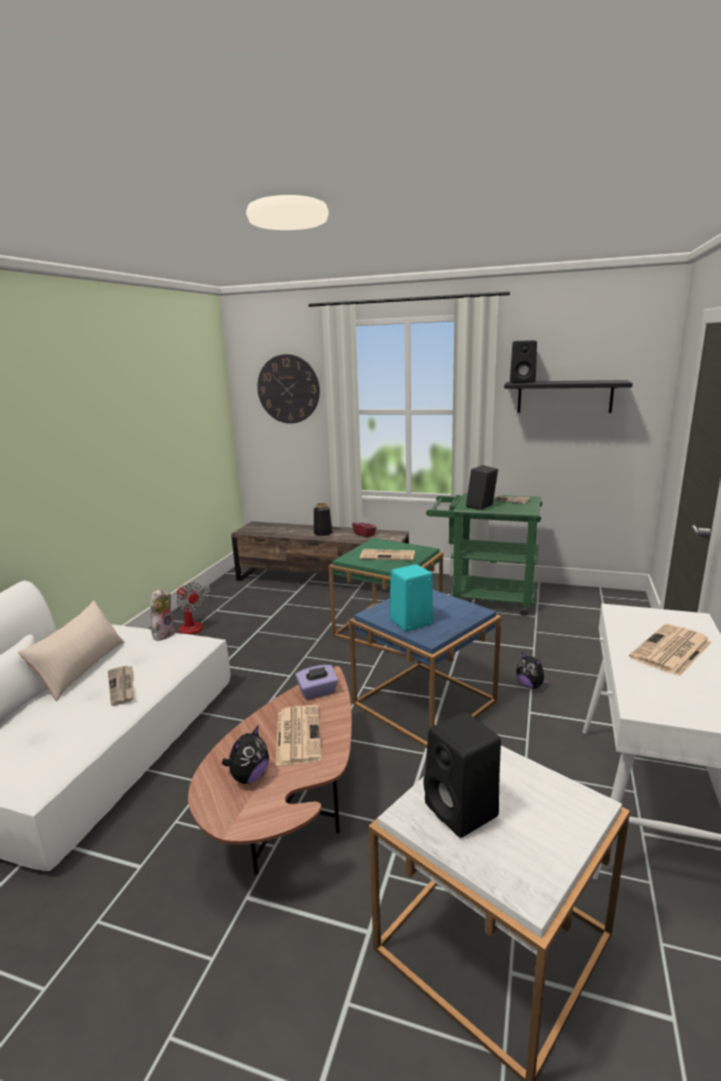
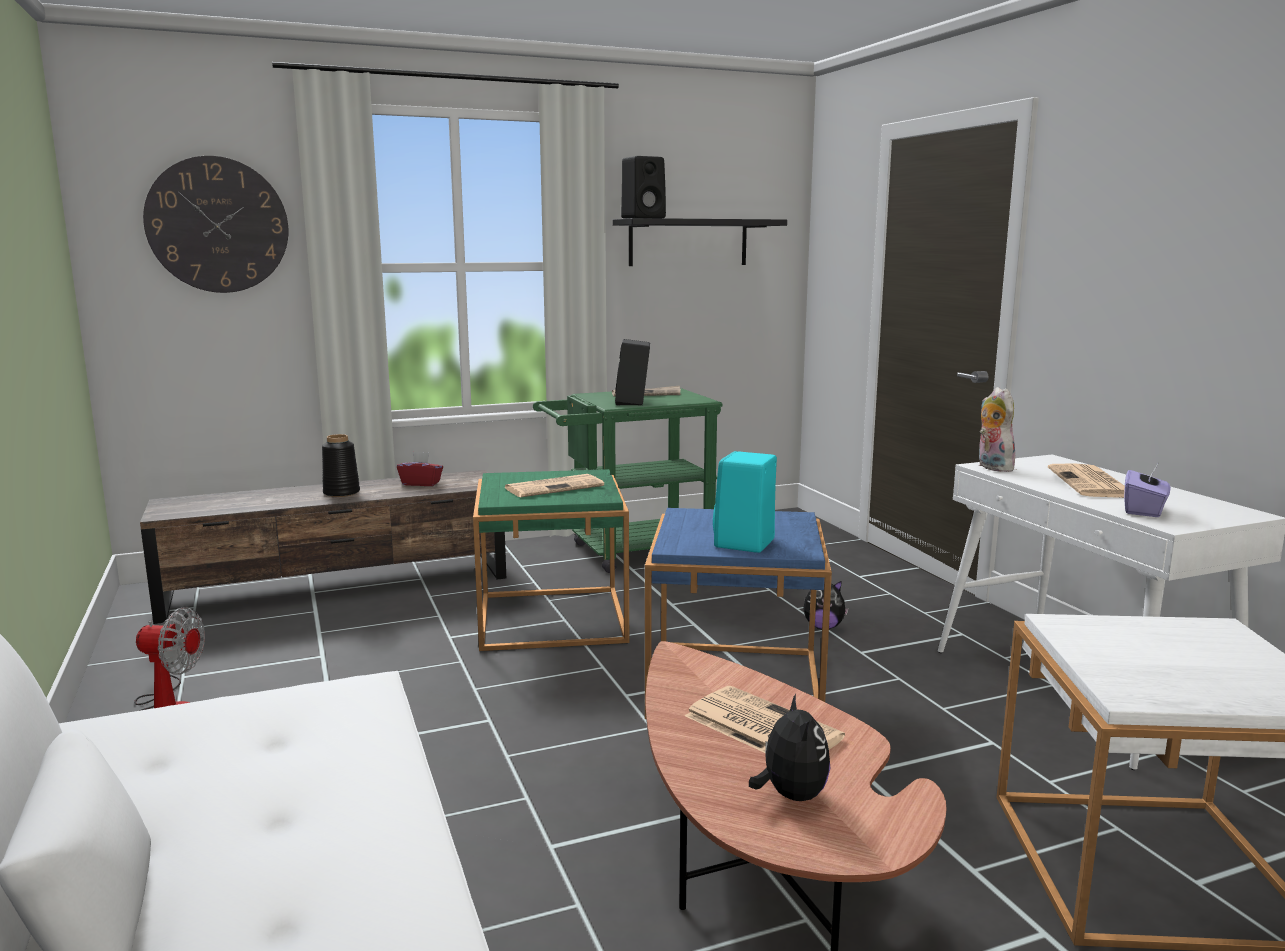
camera: 40 degrees left, 5 degrees down
(81, 668) = (168, 797): beige pillow -> none
(122, 686) = (335, 784): newspaper -> none
(163, 634) = (265, 693): plush toy -> plush toy (991, 467)
(317, 692) = (693, 675): purple tissue box -> purple tissue box (1144, 510)
(463, 811) = (1159, 673): black speaker -> none

